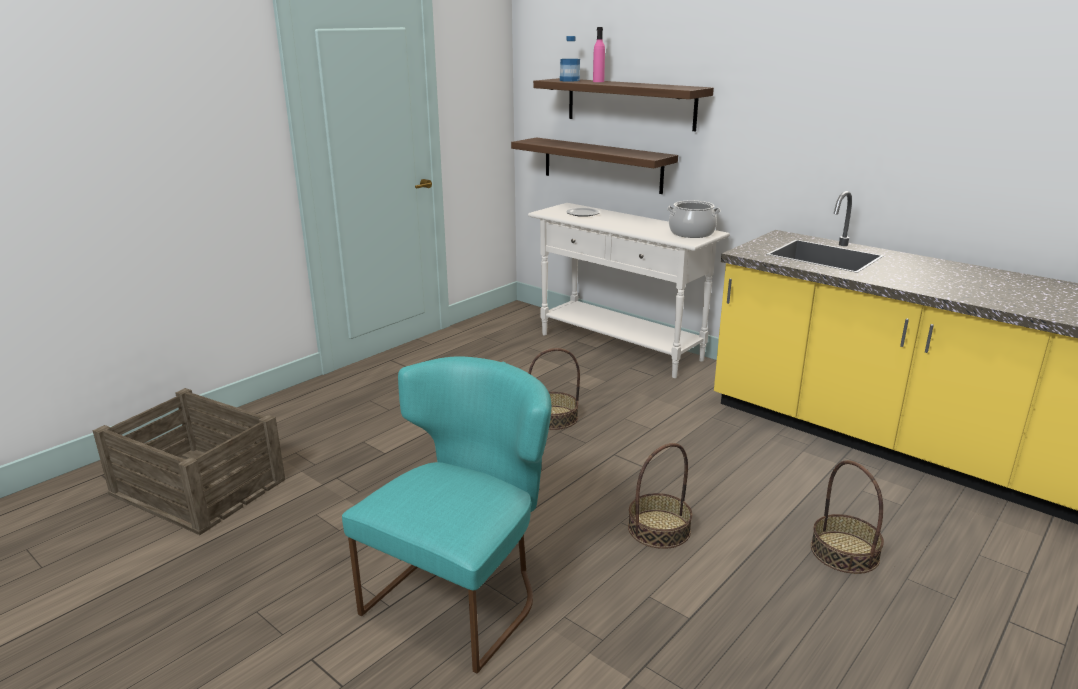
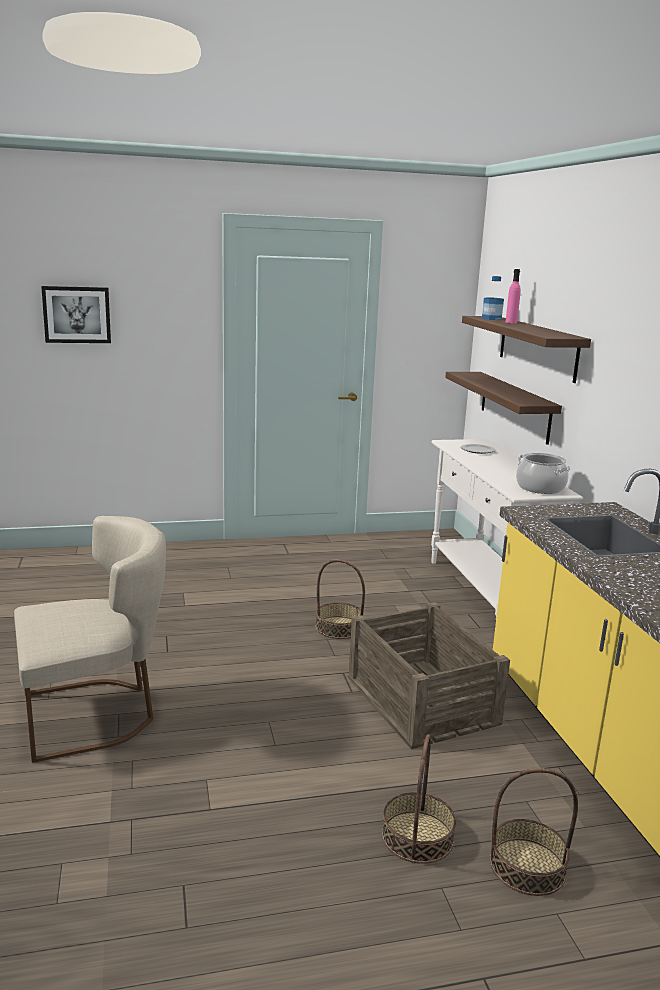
camera: 35 degrees right, 5 degrees down
(109, 127) = (77, 314): none -> picture
(199, 486) = (56, 582): crate -> crate (422, 699)
(463, 594) = (96, 714): turquoise chair -> beige chair
(659, 529) = (289, 740): basket -> basket (527, 866)

